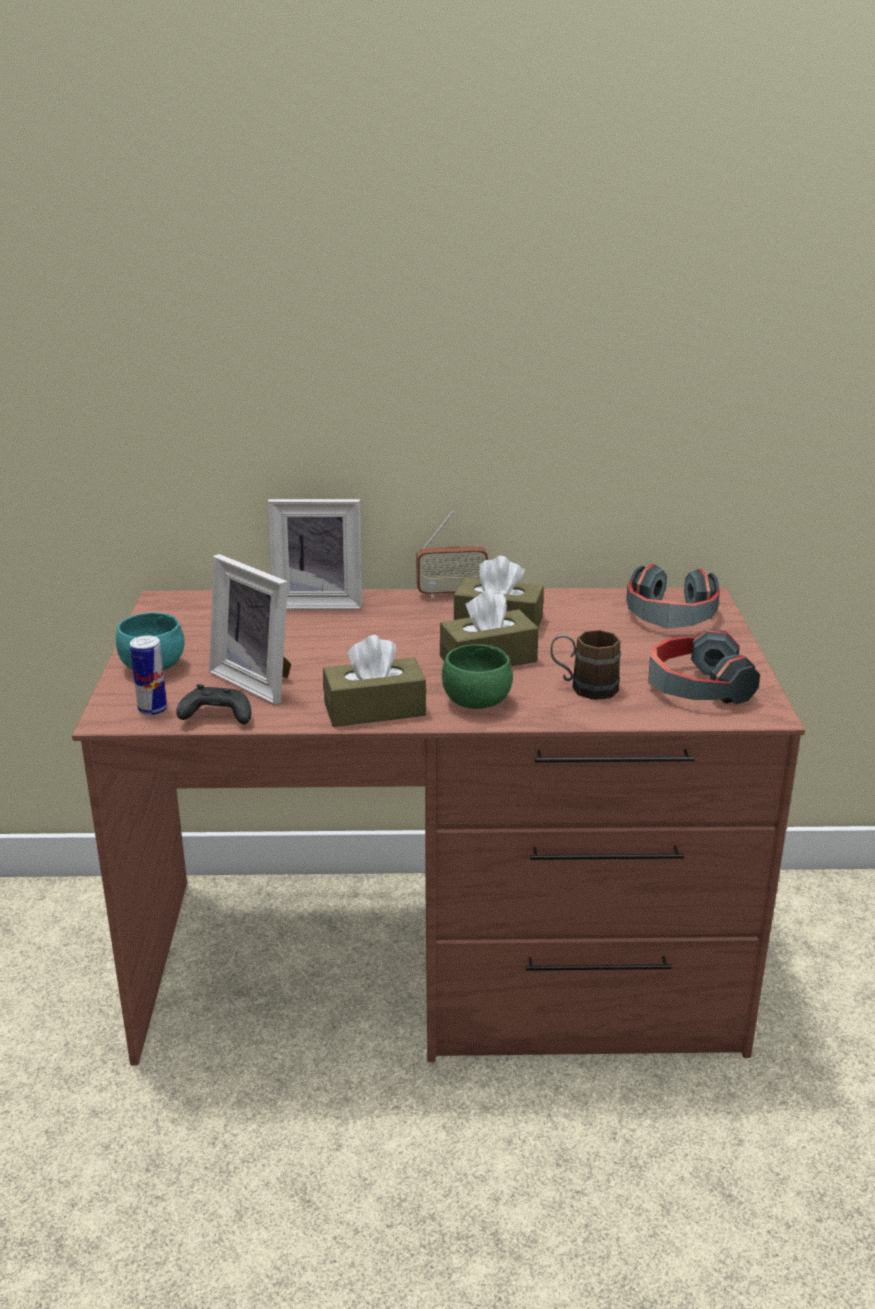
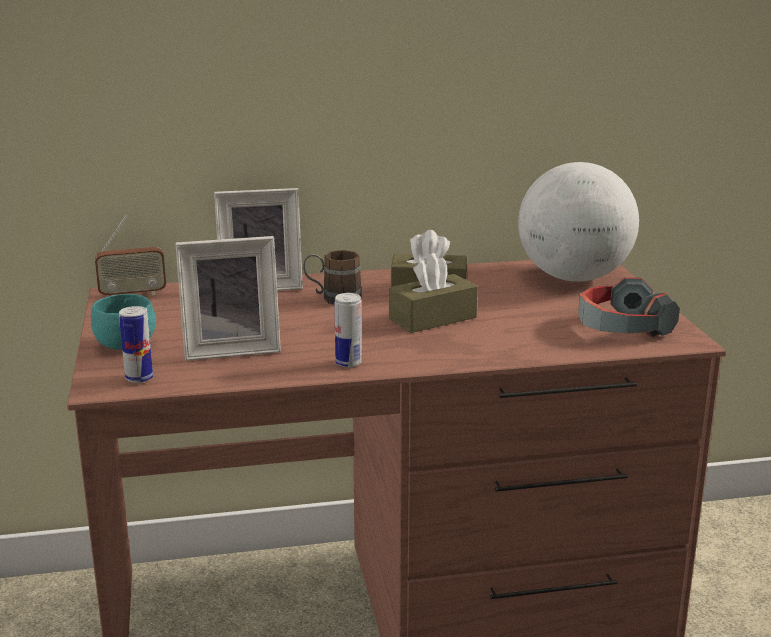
camera: 10 degrees left, 5 degrees down
(215, 717) = (202, 379): black game controller -> none
(259, 681) = (231, 349): picture frame -> picture frame turned 45 degrees counterclockwise
(374, 709) = (348, 363): brown tissue box -> can
(451, 594) = (377, 273): radio -> radio (133, 294)
(477, 702) = (438, 351): green bowl -> none
(583, 687) = (526, 333): brown mug -> brown mug (333, 298)
(670, 616) = (573, 278): headphones -> globe

